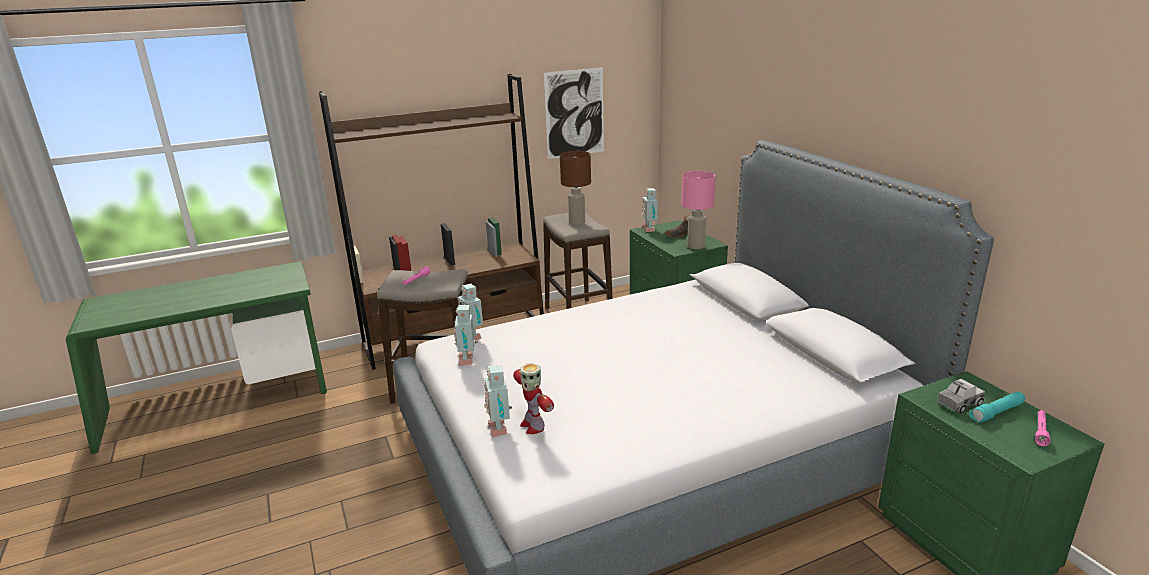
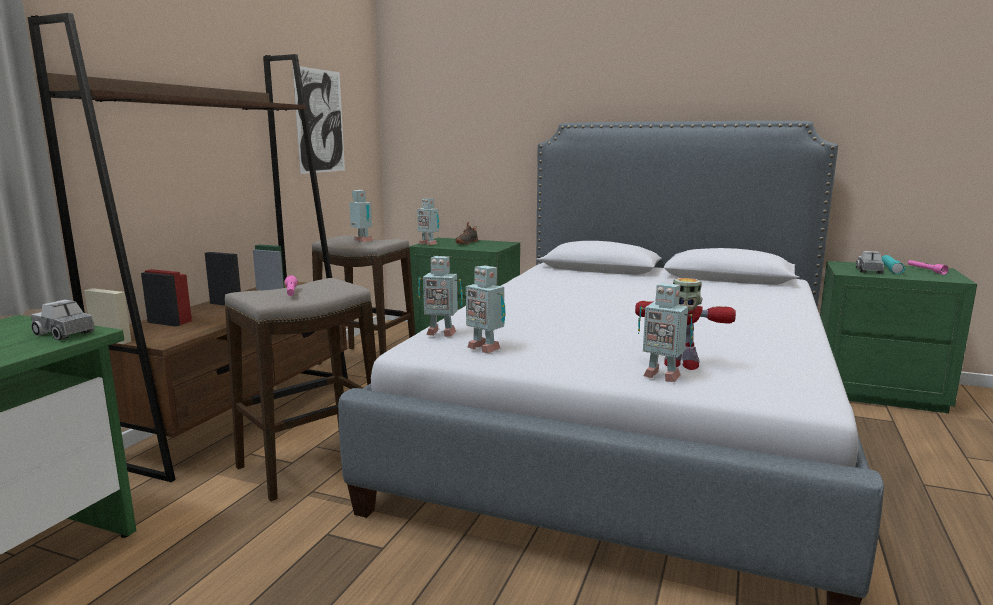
camera: 45 degrees left, 10 degrees down
(288, 285) = (64, 333): none -> toy truck
(576, 222) = (362, 241): brown table lamp -> toy robot
(695, 246) = (497, 245): pink table lamp -> none

